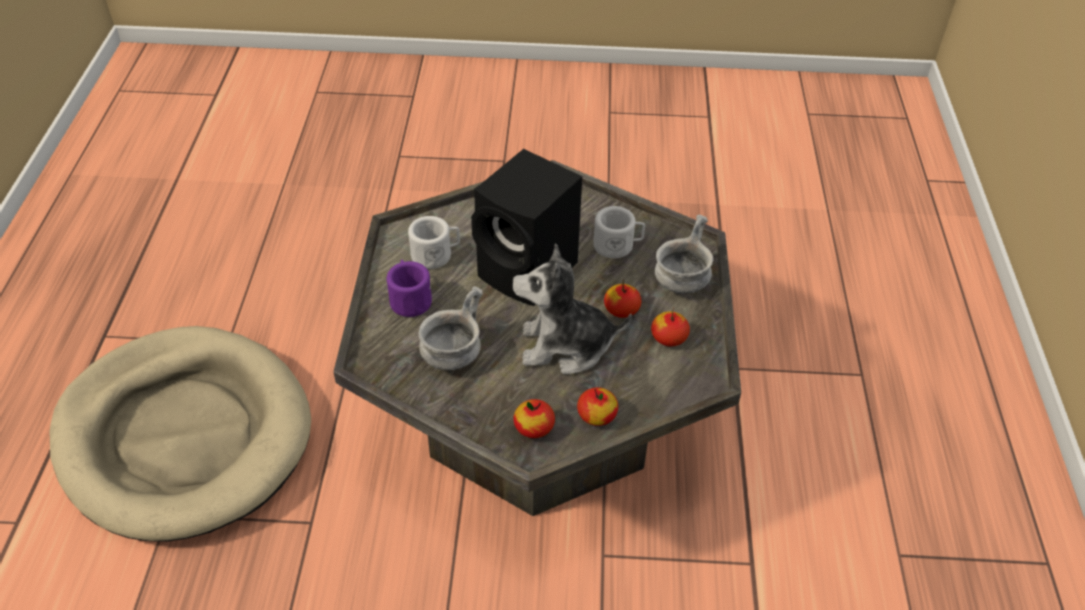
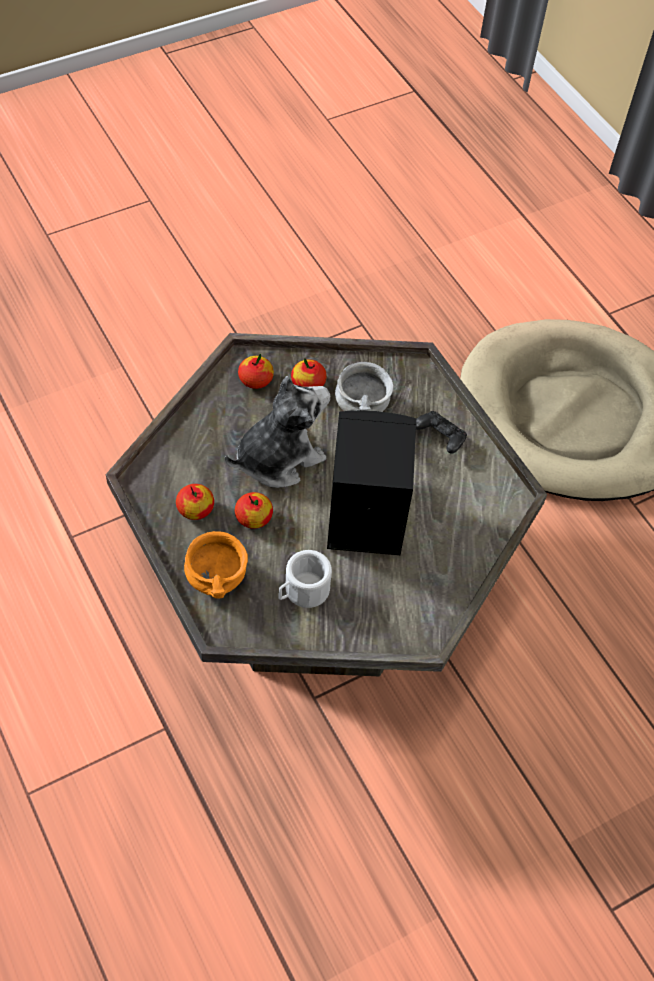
camera: 145 degrees right, 10 degrees up
(409, 299) = (439, 438): purple mug -> black game controller
(436, 255) = (458, 492): white mug -> none
(596, 415) = (214, 410): apple -> apple (308, 384)
(680, 281) = (217, 578): grey bowl -> orange bowl

